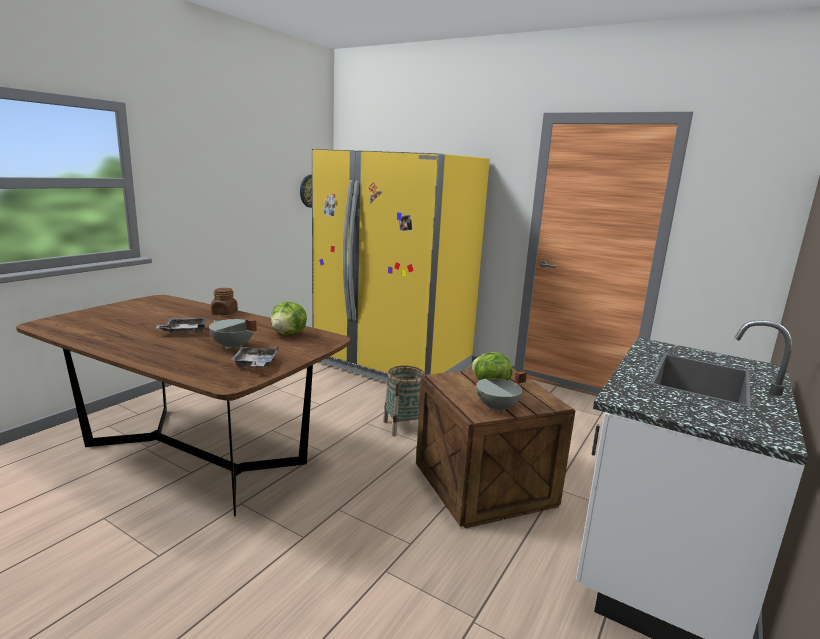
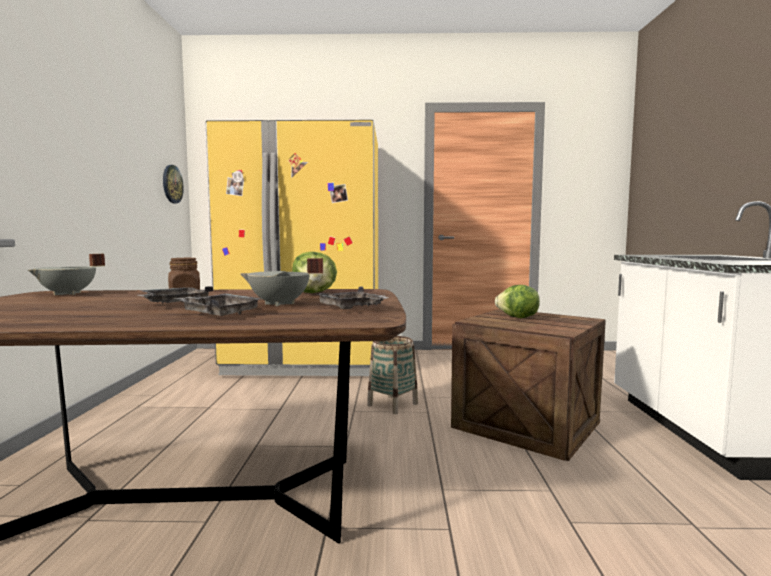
camera: 30 degrees left, 10 degrees down
(178, 351) = (219, 313): none -> grey tray
(497, 408) = (562, 327): grey cooking pot -> grey cooking pot (68, 294)

